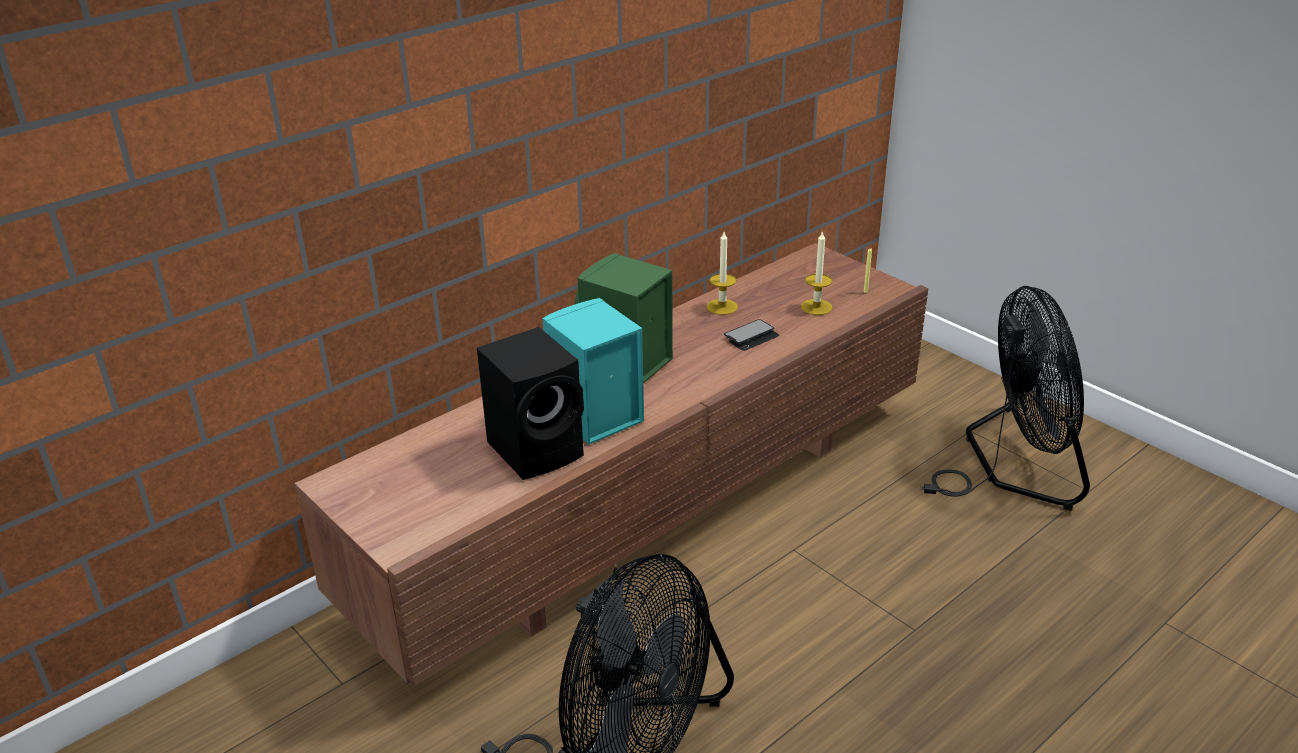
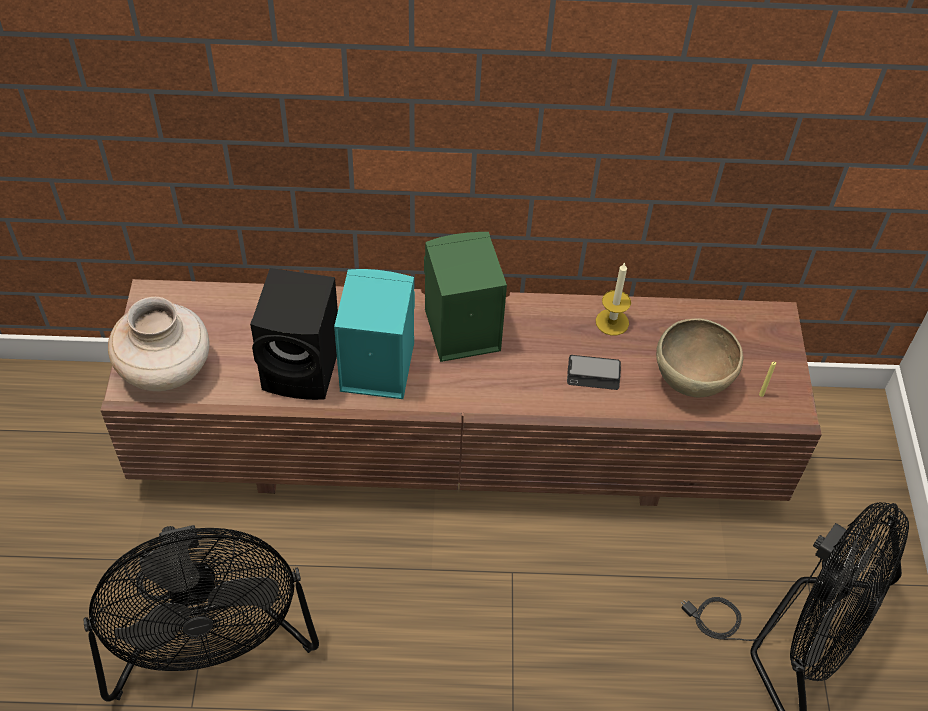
camera: 40 degrees right, 20 degrees up
(417, 517) = (166, 370): none -> beige vase
(816, 307) = (692, 381): candle -> brown bowl

